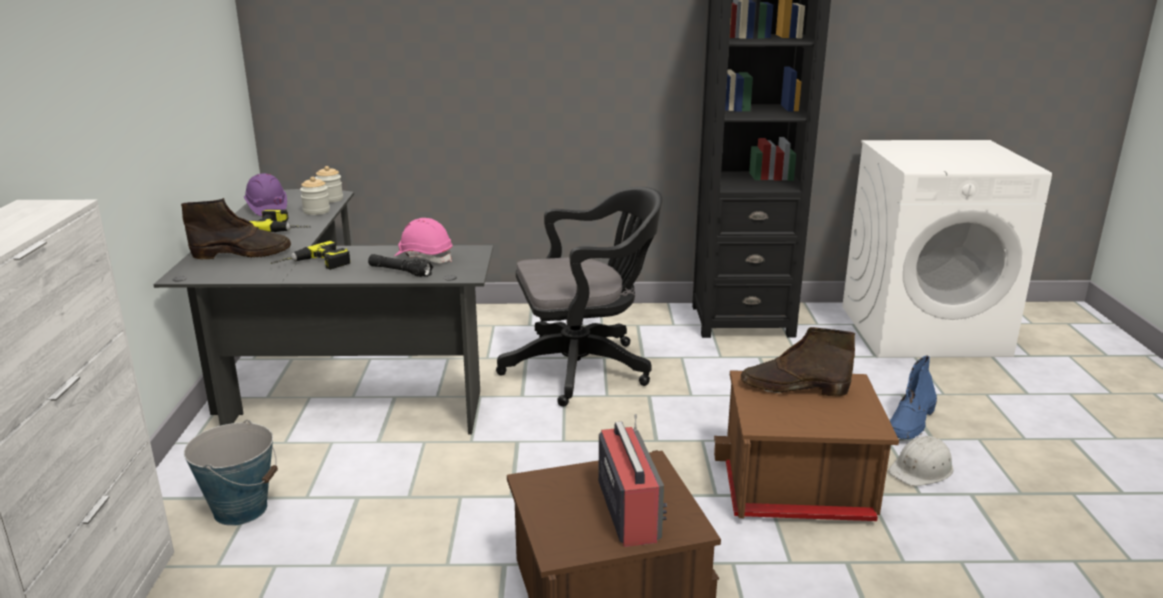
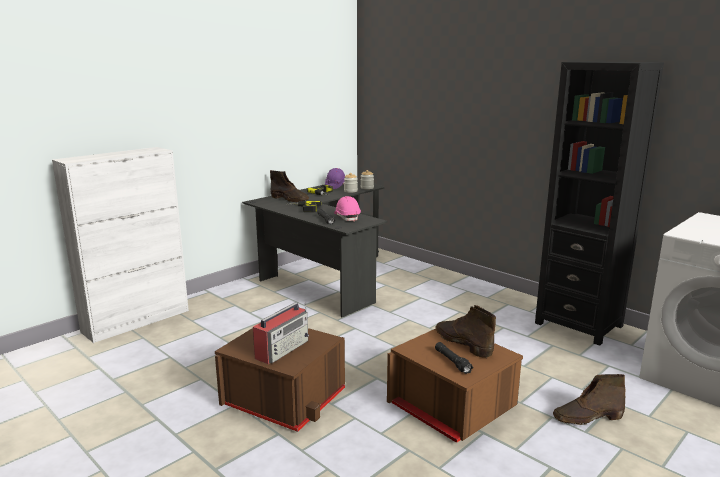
camera: 45 degrees right, 5 degrees down
(241, 509) = (225, 307): bucket -> none
(584, 368) = (440, 312): black office chair -> none
(829, 416) = (452, 362): none -> black flashlight
(910, 423) = (587, 417): blue boot -> brown boot
(922, 469) = (542, 440): white hard hat -> none

